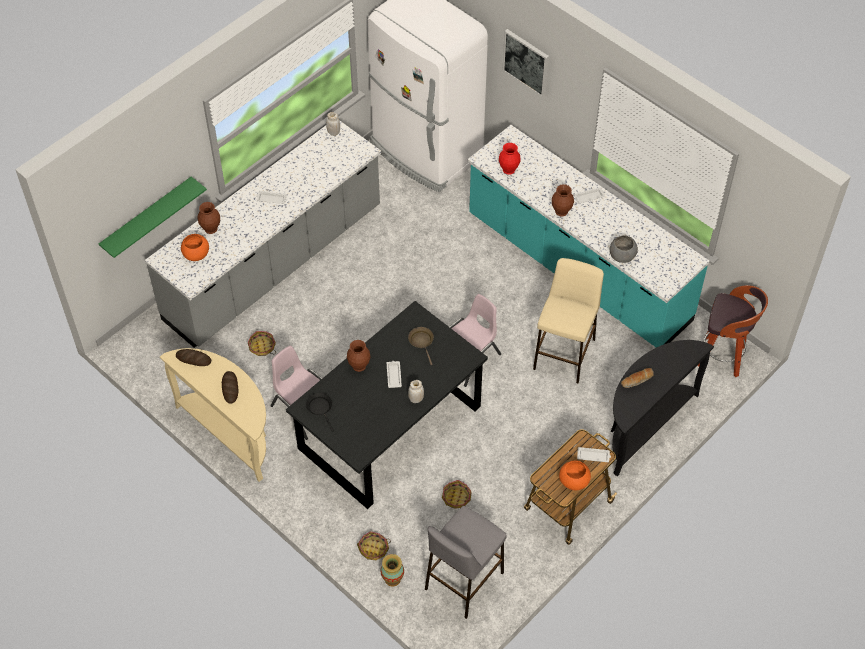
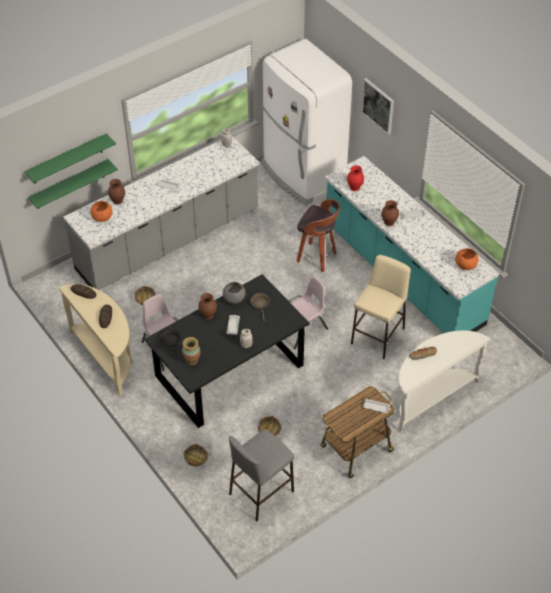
camera: 10 degrees right, 5 degrees down
(142, 188) = (67, 159): none -> green shelf
(392, 578) = (206, 482): vase -> vase (192, 360)
(573, 482) = (356, 424): orange bowl -> orange bowl (465, 266)
(622, 257) = (429, 261): grey bowl -> grey bowl (234, 299)
(644, 425) = (430, 397): black console table -> white console table
(723, 357) = (504, 355): stool -> stool (317, 258)

